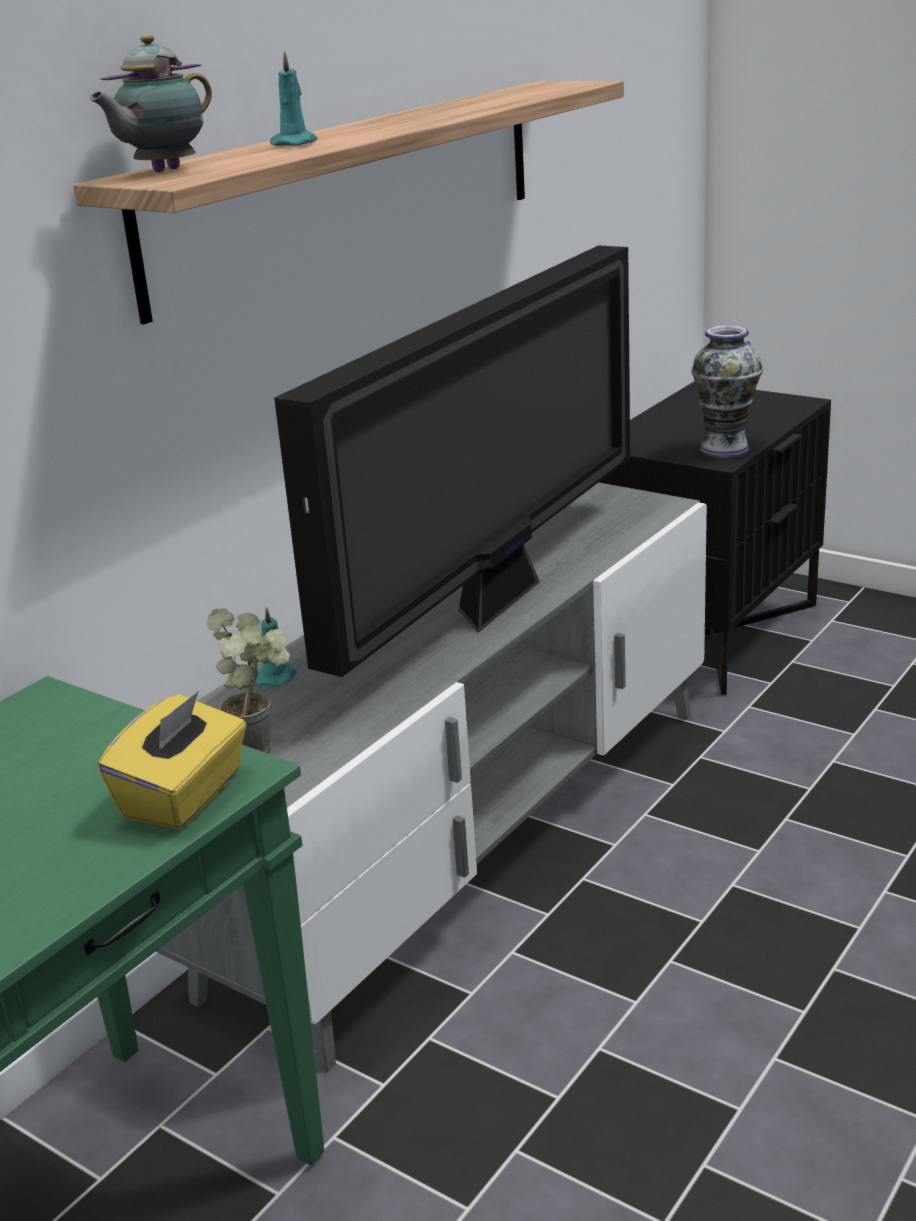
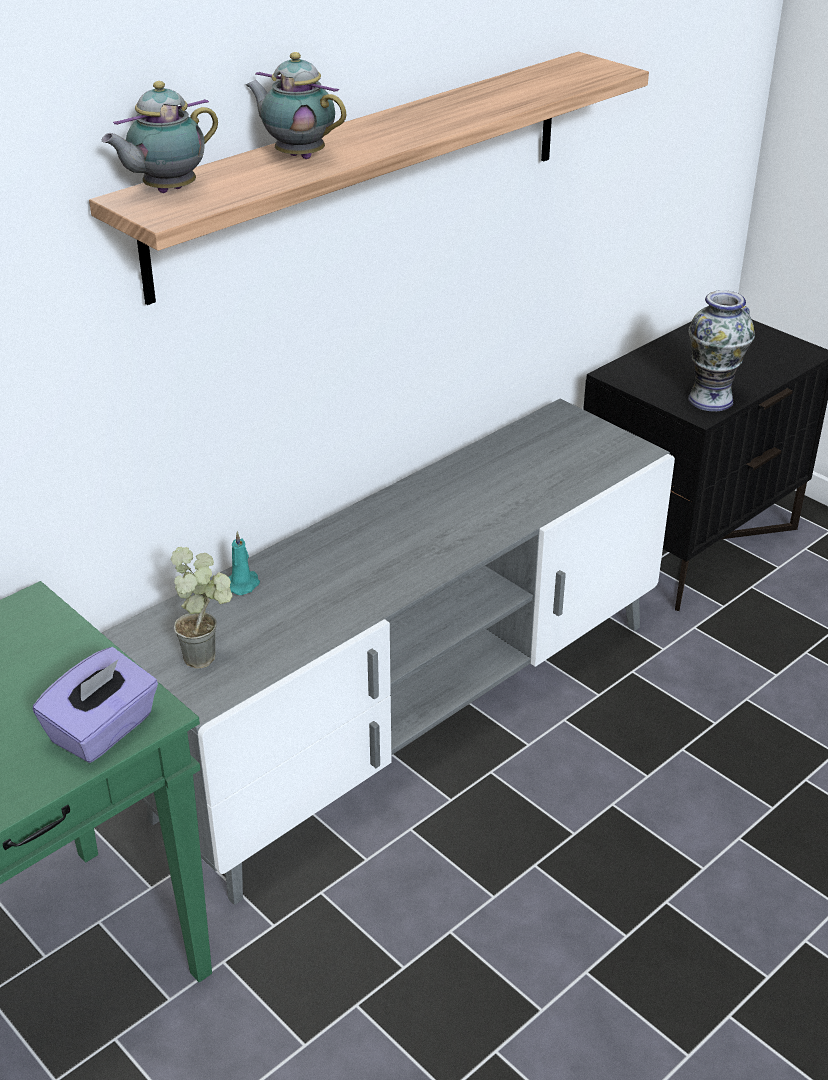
camera: 10 degrees right, 10 degrees up
(184, 796) = (103, 730): yellow tissue box -> purple tissue box
(295, 144) = (297, 156): turquoise candle -> teapot
(499, 599) = (452, 535): television -> none

